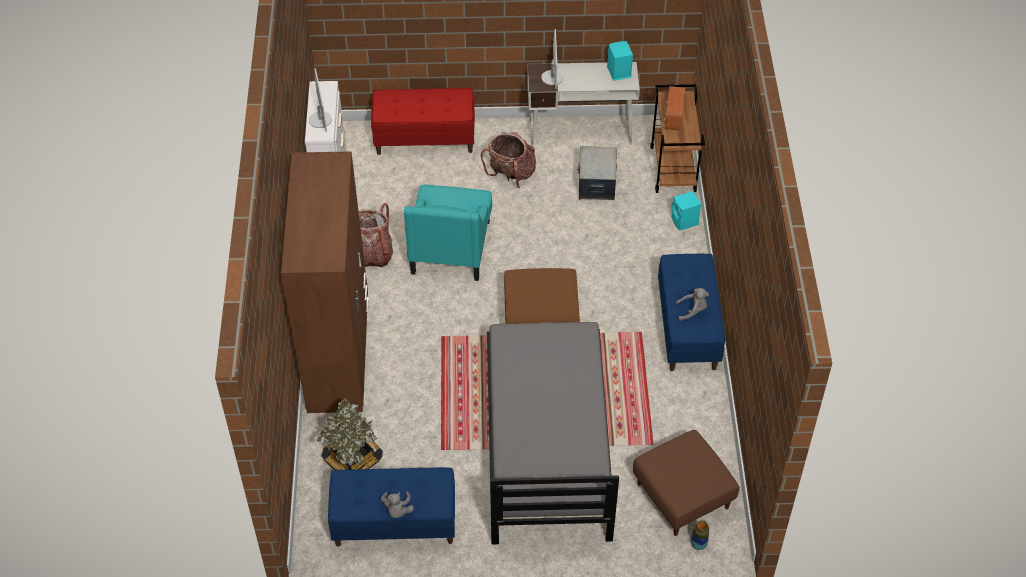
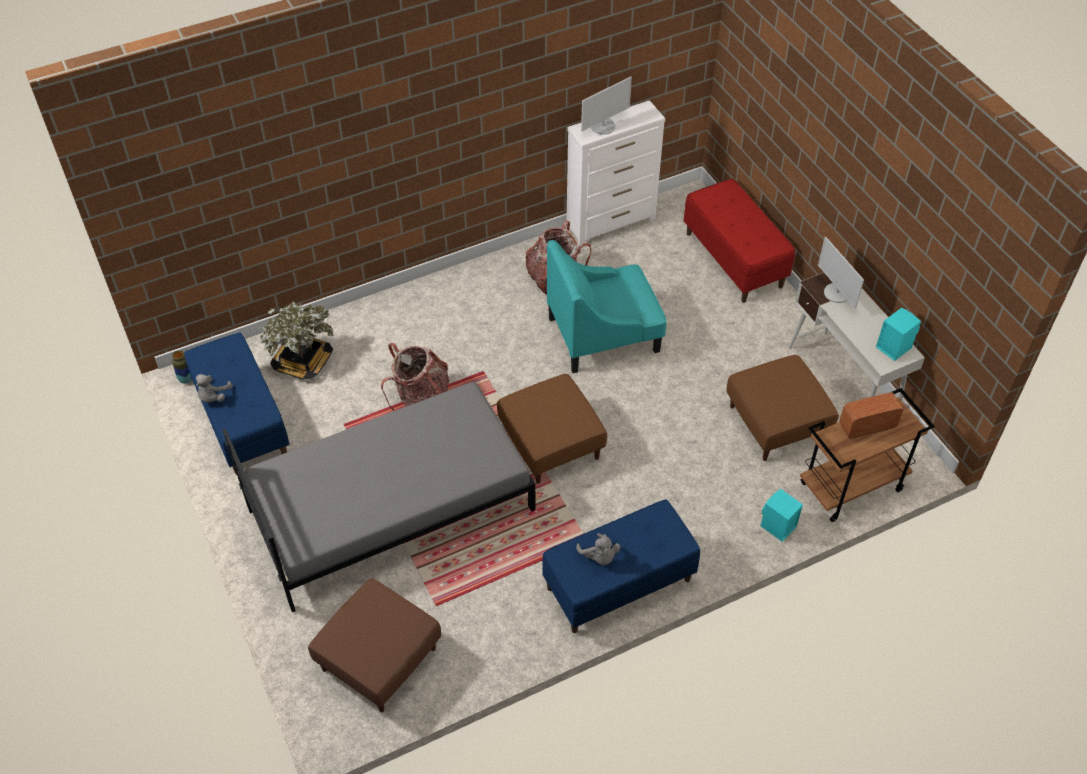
camera: 65 degrees right, 0 degrees up
(338, 352) = (422, 303): brown wardrobe -> none
(397, 510) = (213, 396): grey plush toy -> grey plush toy turned 45 degrees counterclockwise
(511, 174) = (735, 345): backpack -> backpack (421, 398)
(552, 78) = (837, 293): monitor -> monitor turned 90 degrees clockwise
(596, 183) = (776, 423): storage box -> brown ottoman
(698, 544) = (319, 697): vase -> vase (186, 379)

